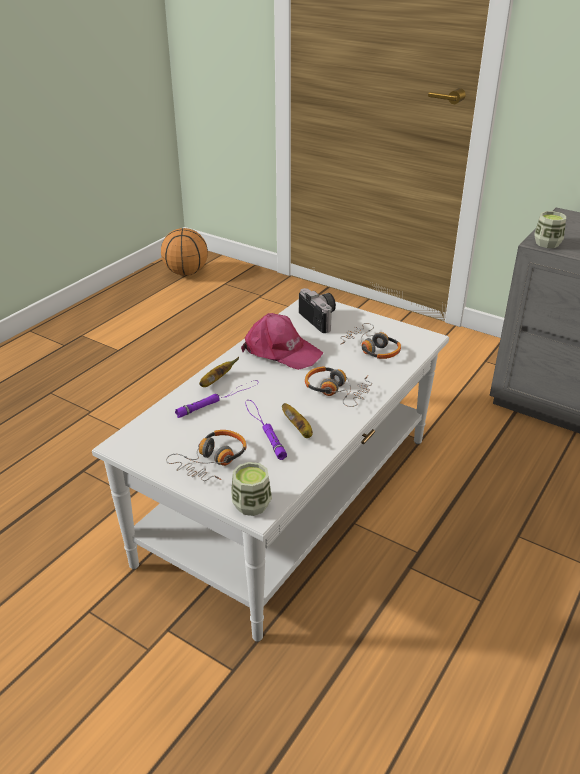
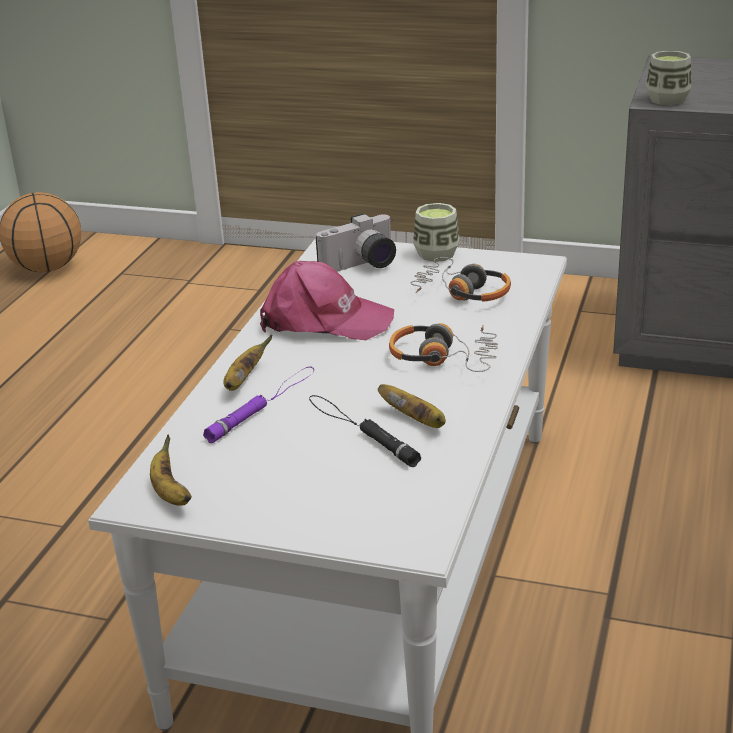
camera: 15 degrees left, 5 degrees down
(140, 444) = (170, 493): none -> banana
(212, 461) = (304, 492): headphones -> none
(251, 504) = (403, 537): cup -> cup (436, 254)
(264, 428) = (360, 430): purple flashlight -> black flashlight
(321, 319) = (362, 266): camera -> camera turned 105 degrees clockwise

